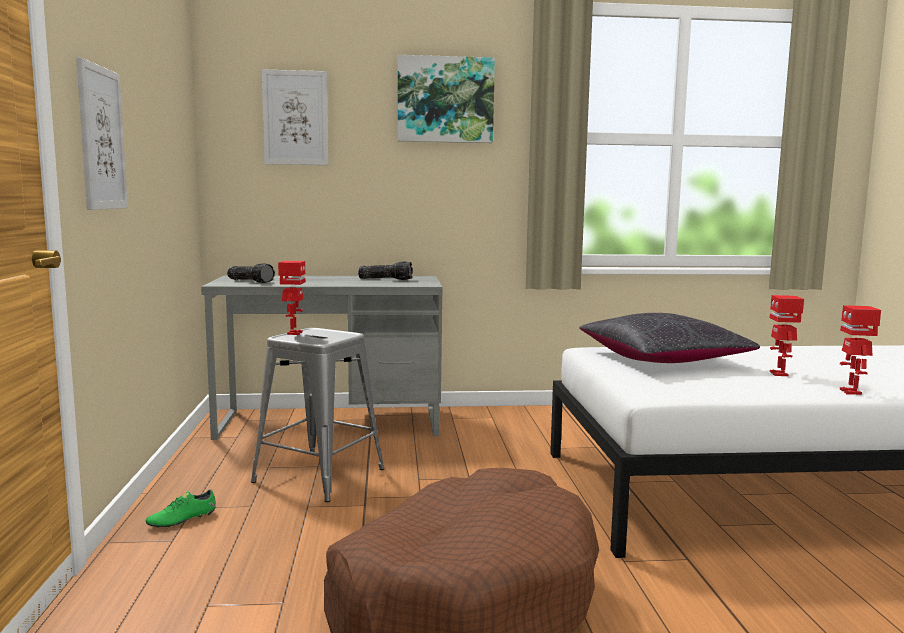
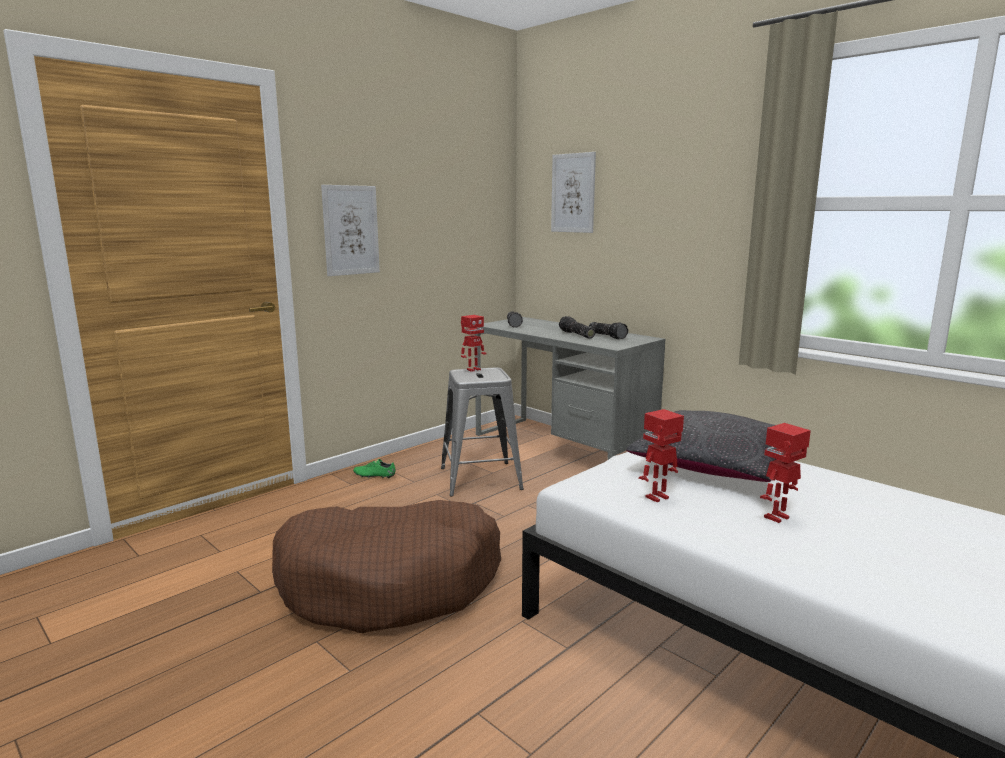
camera: 50 degrees right, 5 degrees up
(354, 281) = (576, 335): none -> flashlight
(445, 100) = (686, 170): picture -> none
(852, 392) = (779, 562): toy robot -> toy robot (658, 498)

